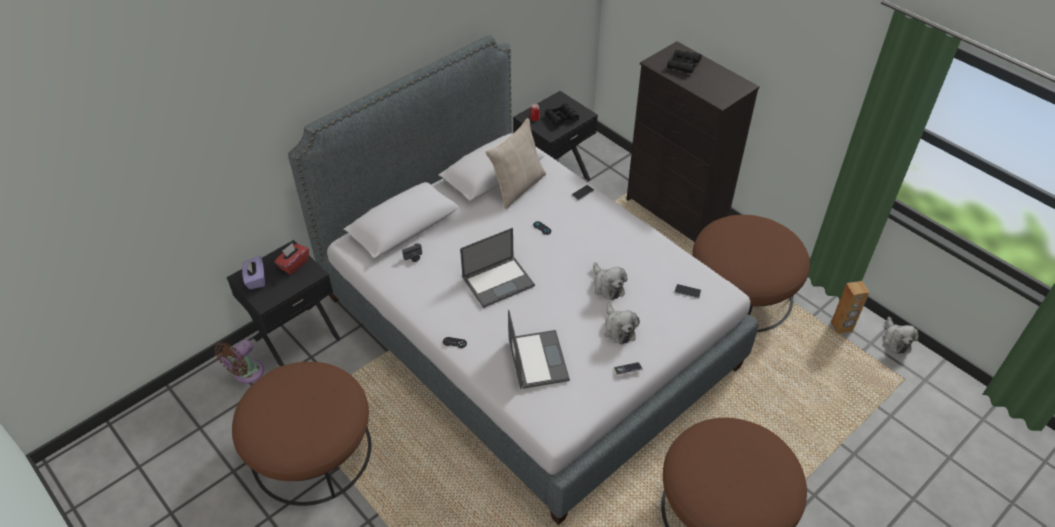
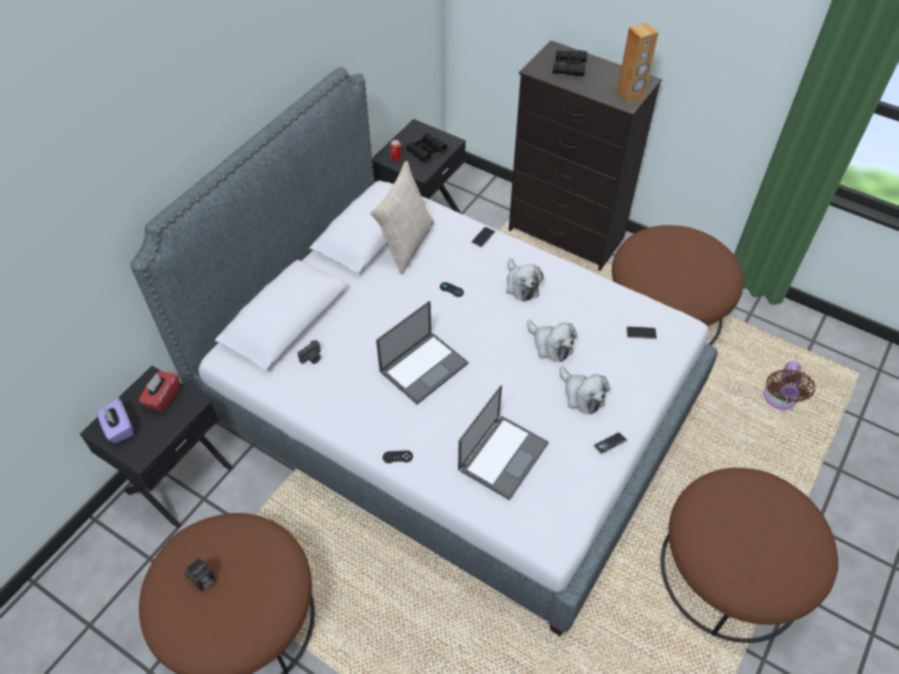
camera: 15 degrees left, 5 degrees up
(246, 373) = (129, 539): brown fan -> brown fan (779, 399)
(285, 404) = (203, 582): none -> camera
(537, 359) = (503, 455): laptop -> laptop turned 60 degrees clockwise
(841, 327) = (778, 329): brown speaker -> brown speaker (630, 96)
(896, 340) = (836, 332): plush toy -> plush toy (521, 285)

